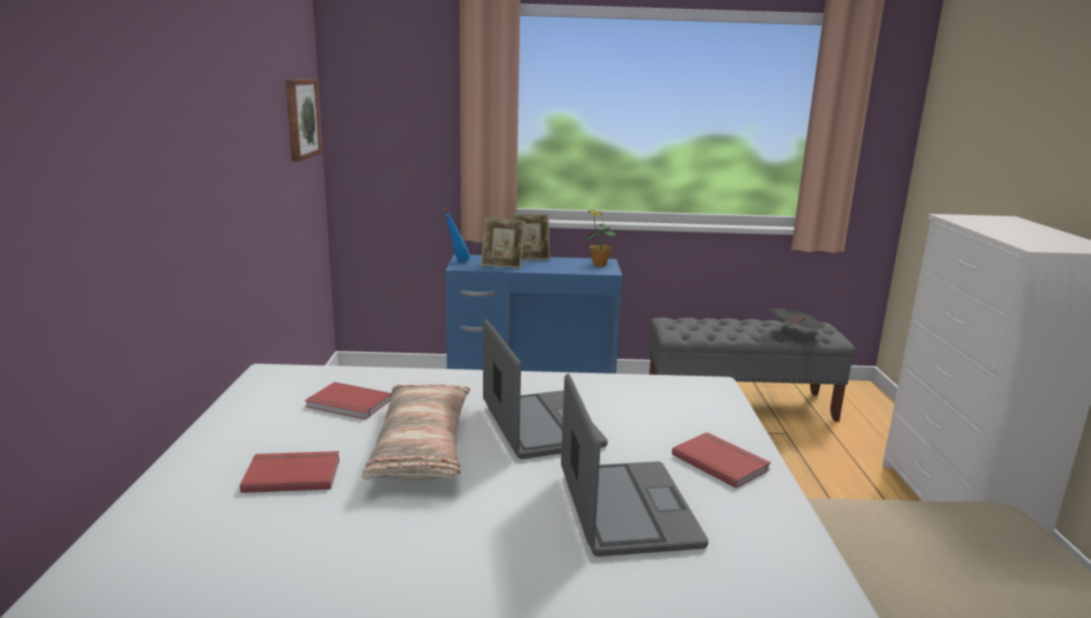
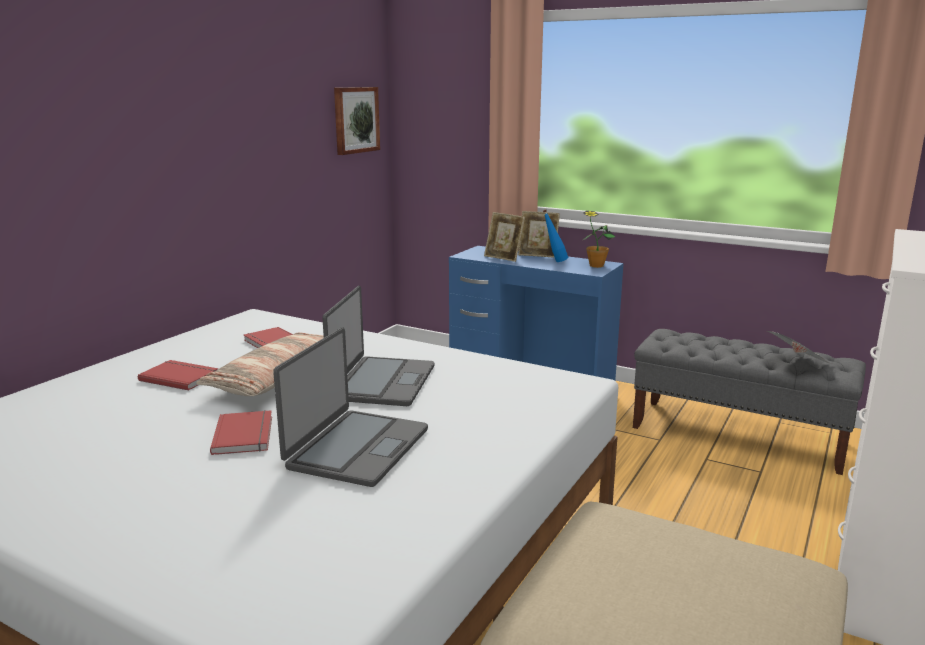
camera: 30 degrees right, 0 degrees up
(457, 262) = (469, 251): blue bottle -> blue bottle (554, 261)
(721, 461) = (488, 437): red book -> red book (245, 435)

